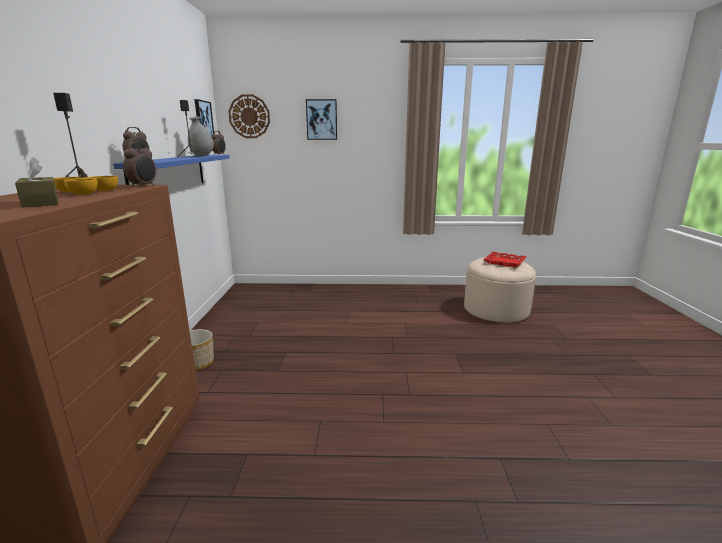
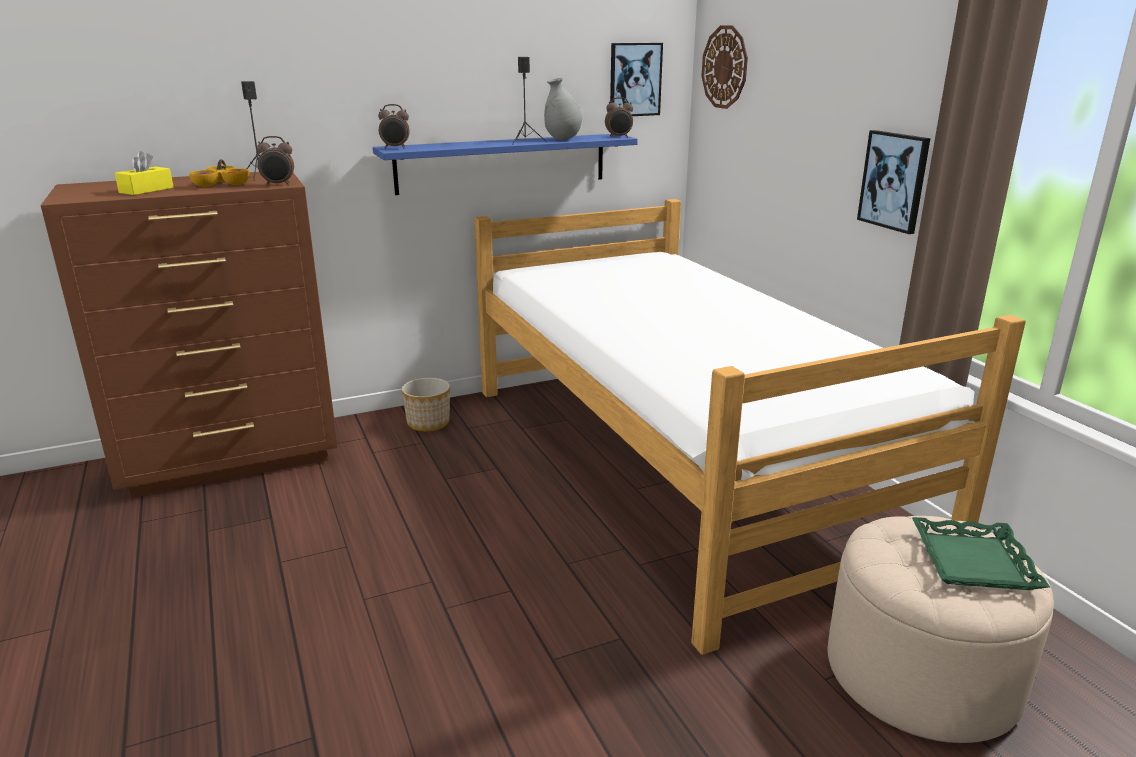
camera: 65 degrees right, 5 degrees up
(41, 202) = (146, 190): brown tissue box -> yellow tissue box
(321, 120) = (814, 81): picture -> picture (894, 181)
(334, 308) = (679, 462): none -> bed
(504, 262) = (972, 561): red tray -> green tray

